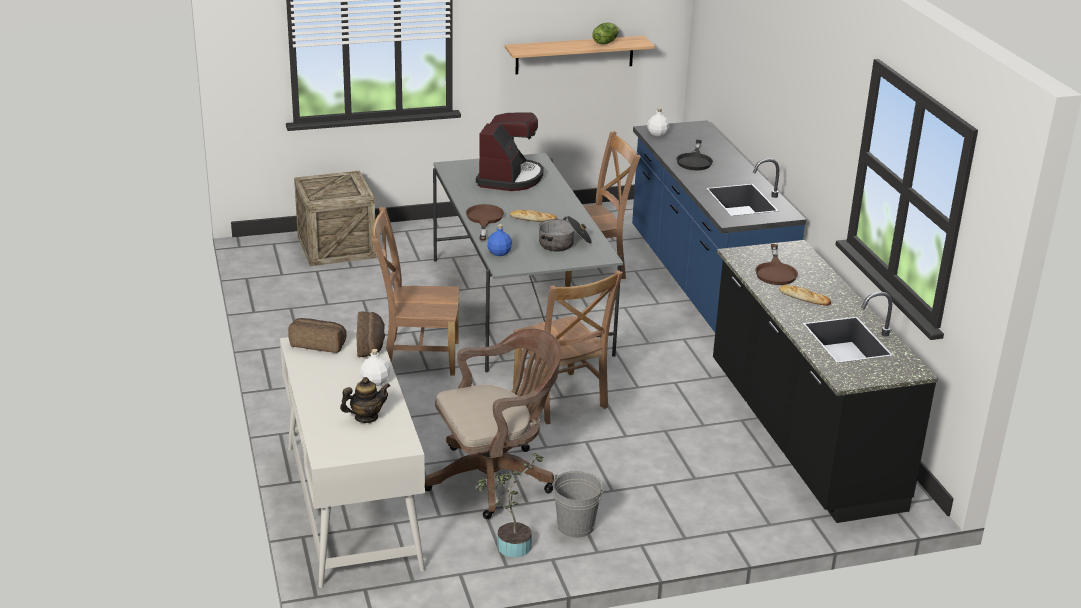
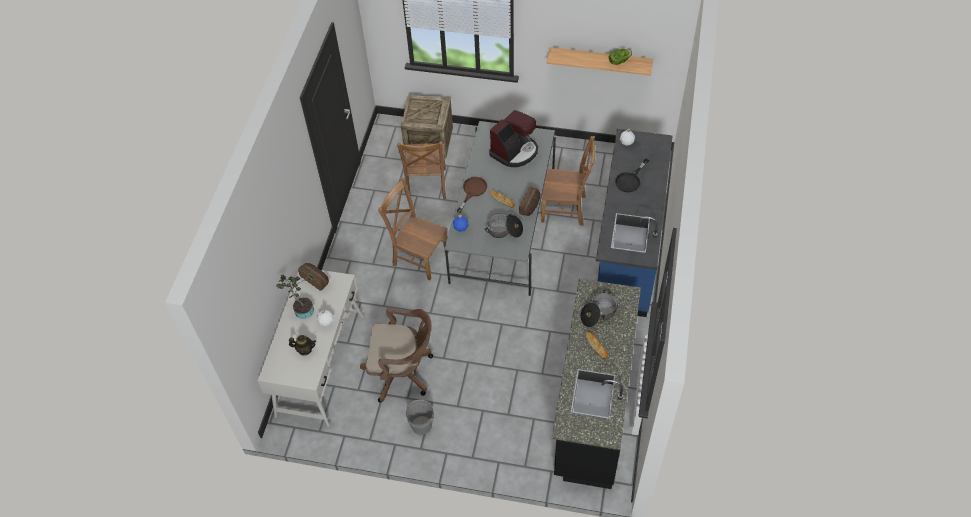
camera: 30 degrees right, 25 degrees up
(371, 344) = (342, 289): bread -> bread (530, 206)
(509, 546) = (380, 426): potted plant -> potted plant (302, 309)
(561, 399) = (475, 322): brown chair -> brown chair (426, 186)
(775, 271) = (598, 314): brown frying pan -> cooking pot

